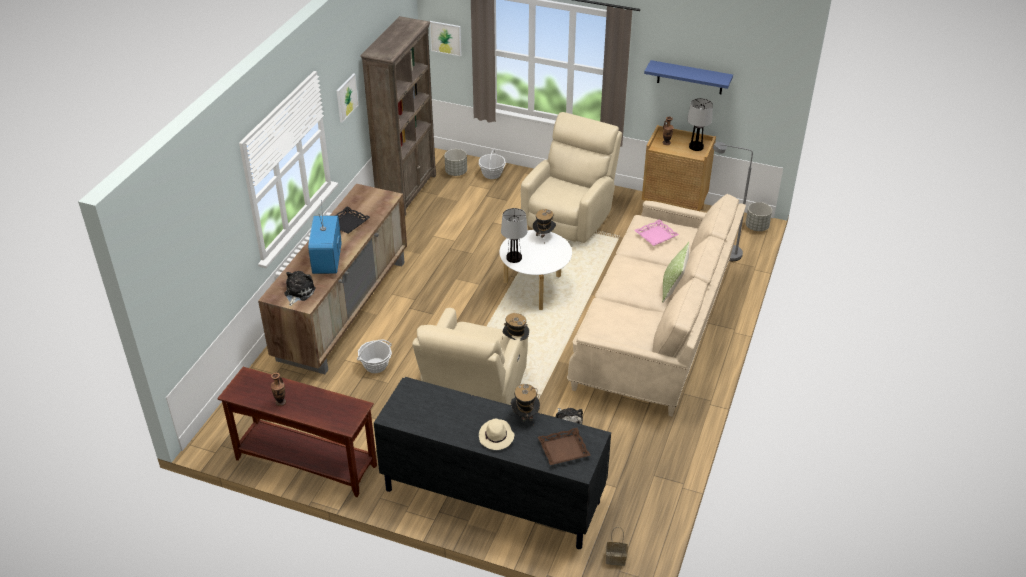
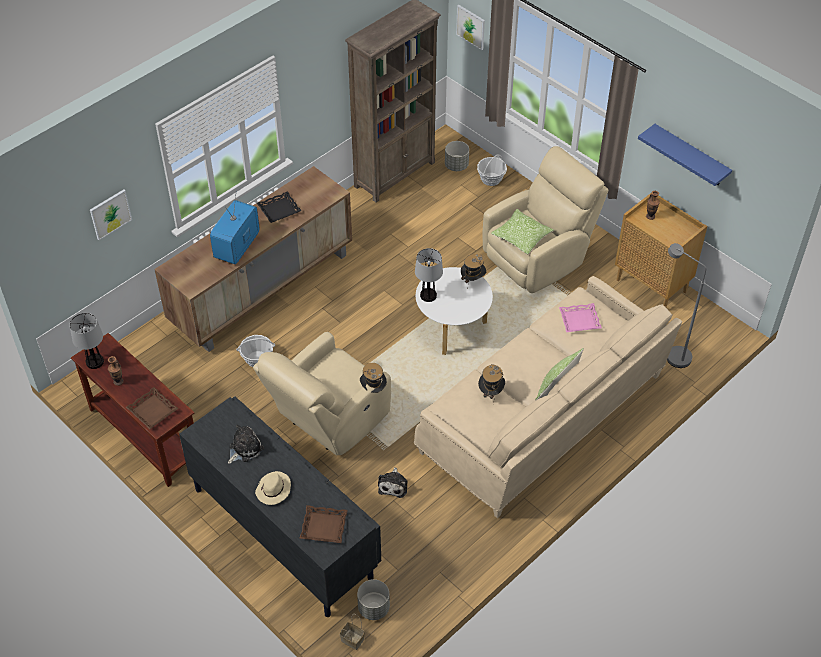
camera: 25 degrees right, 10 degrees up
(298, 293) = (192, 273): plush toy -> plush toy (244, 449)
(332, 414) = (153, 410): none -> brown tray
(346, 97) = (319, 80): picture -> picture (110, 214)
(525, 416) = (311, 479): hat -> hat (491, 392)
(561, 195) = (521, 237): none -> pillow
(696, 146) = (679, 231): table lamp -> table lamp (95, 361)
(757, 227) = (730, 335): grey planter -> grey planter (374, 608)

